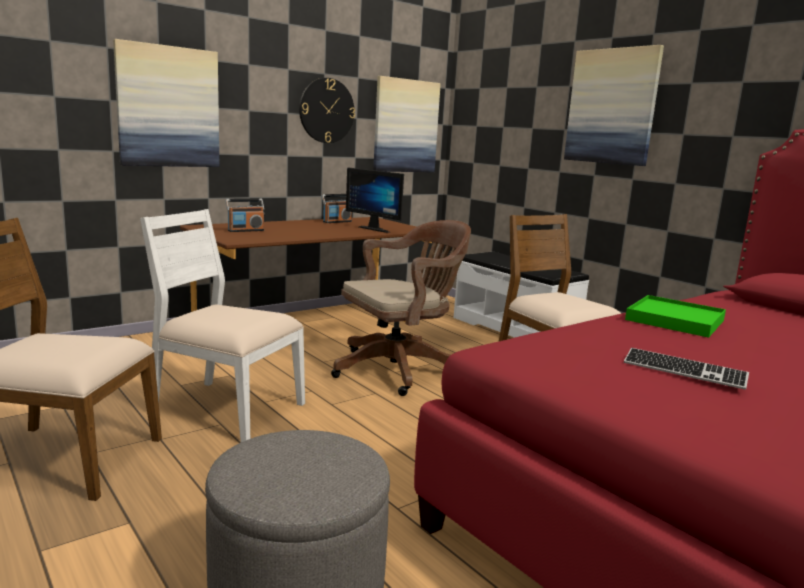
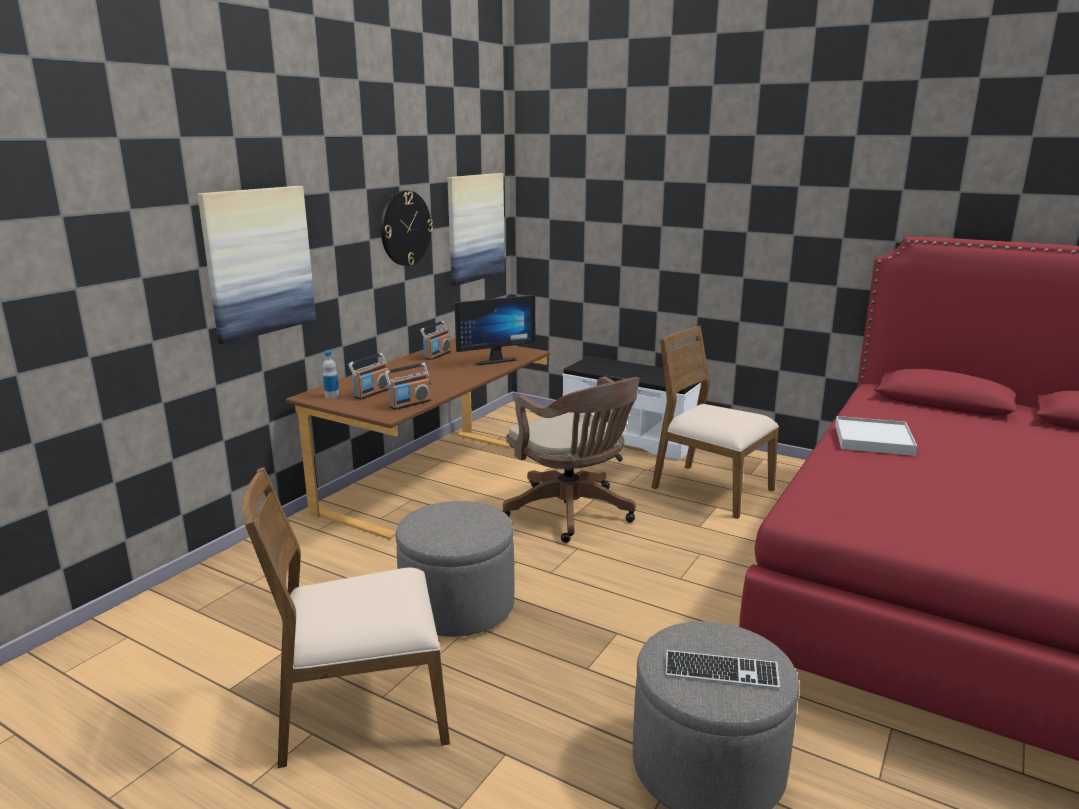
camera: 20 degrees left, 5 degrees up
(214, 228) = (332, 396): none -> bottle
(226, 409) = (458, 606): white chair -> grey ottoman
(262, 238) = (410, 404): none -> radio
(377, 229) = (493, 360): monitor -> monitor turned 45 degrees counterclockwise
(400, 369) = (573, 513): brown office chair -> brown office chair turned 105 degrees clockwise
(612, 106) = (716, 205): picture -> none
(674, 320) = (873, 440): green tray -> white tray
(684, 371) = (944, 502): keyboard -> keyboard (721, 672)

